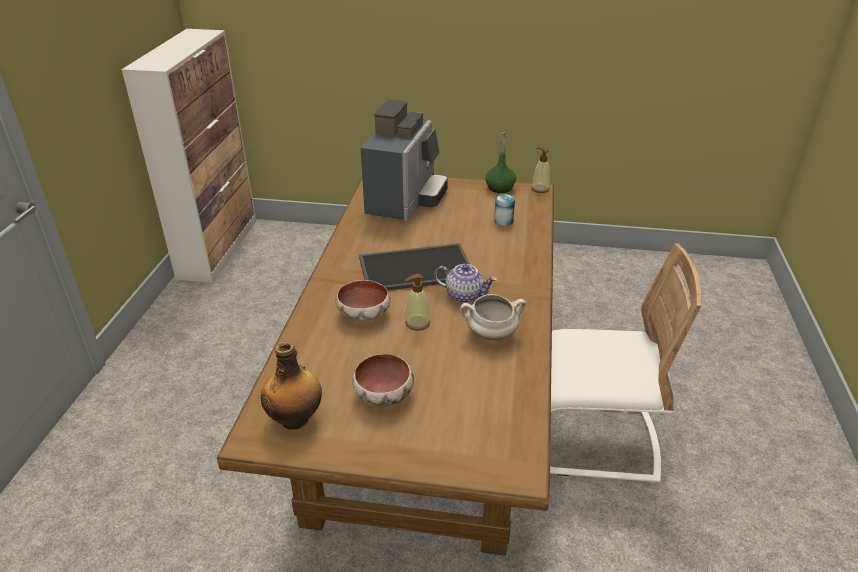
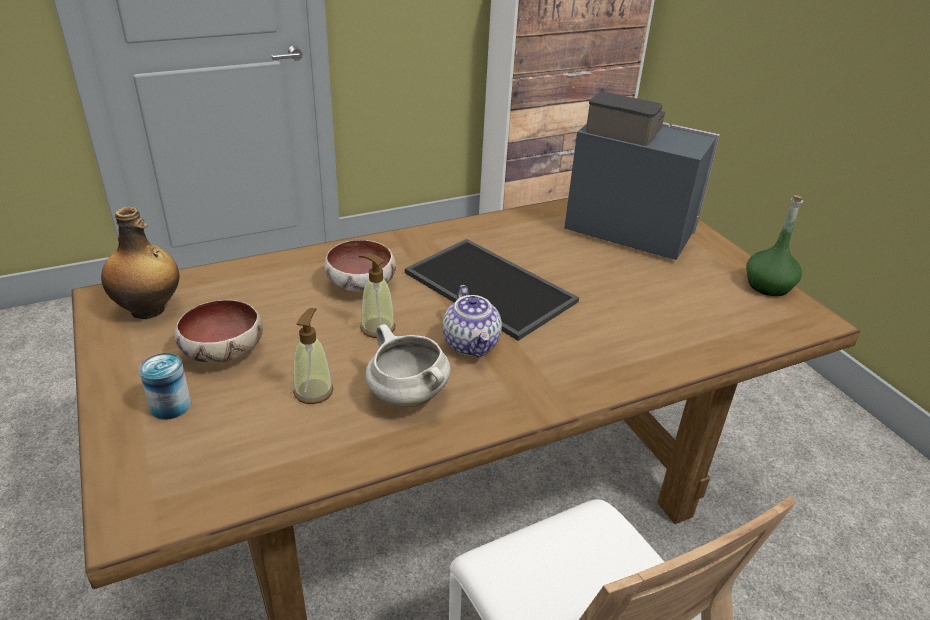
camera: 55 degrees right, 0 degrees up
(405, 200) = (625, 229): coffee machine -> coffee machine turned 135 degrees counterclockwise
(503, 221) = (688, 317): can -> can (170, 406)
(540, 189) = (825, 321): soap dispenser -> soap dispenser (313, 391)

